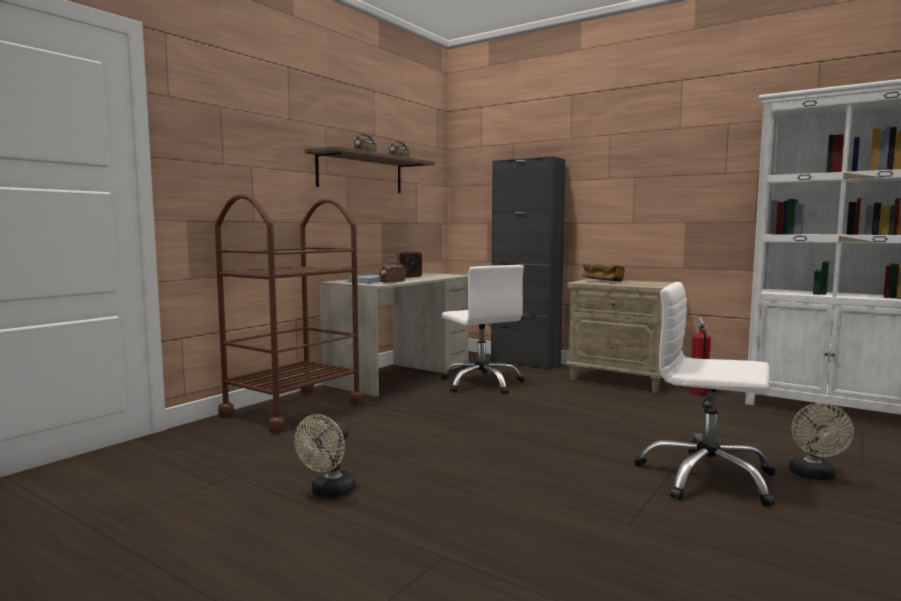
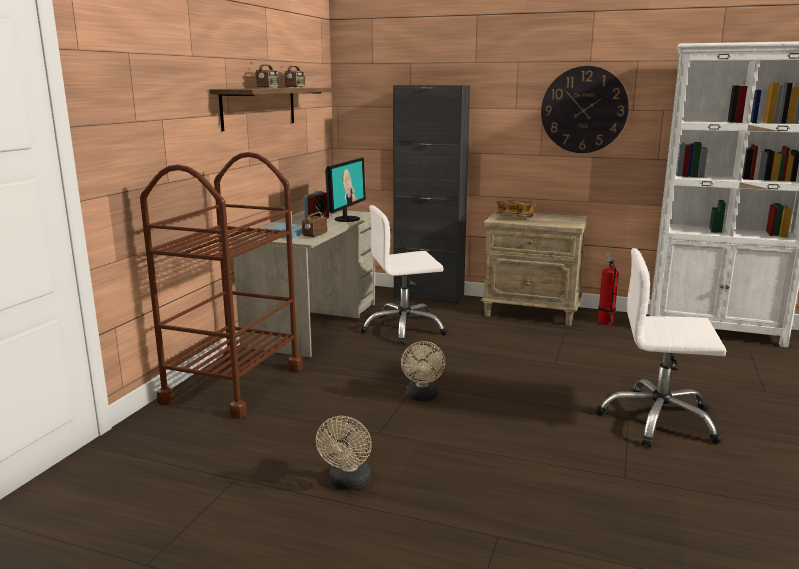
camera: 15 degrees left, 10 degrees up
(436, 277) = (346, 219): none -> monitor
(482, 383) = (404, 329): white office chair -> white office chair turned 120 degrees clockwise
(674, 175) = (584, 110): none -> wall clock
(814, 476) = (736, 407): beige fan -> beige fan (422, 397)

